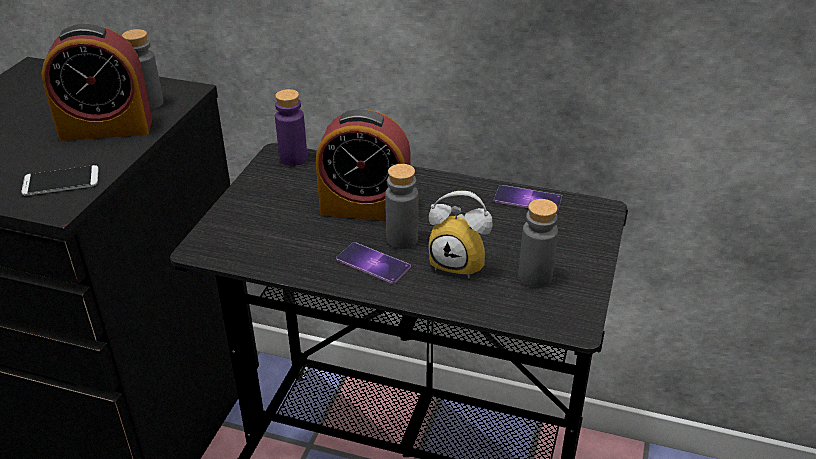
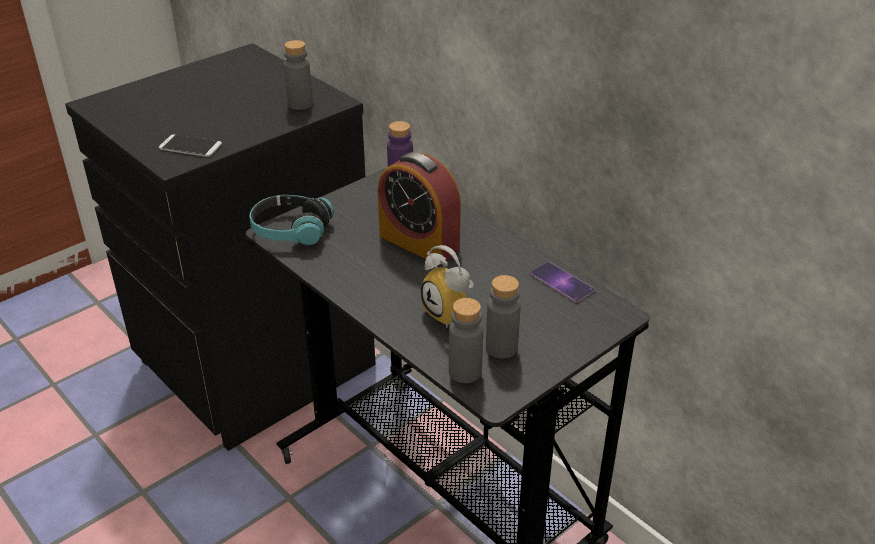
camera: 30 degrees right, 0 degrees up
(106, 128) = (254, 115): alarm clock -> none
(221, 240) = (291, 231): none -> headphones
(373, 263) = (383, 288): phone -> none
(402, 239) = (424, 278): grey bottle -> grey bottle (465, 372)

